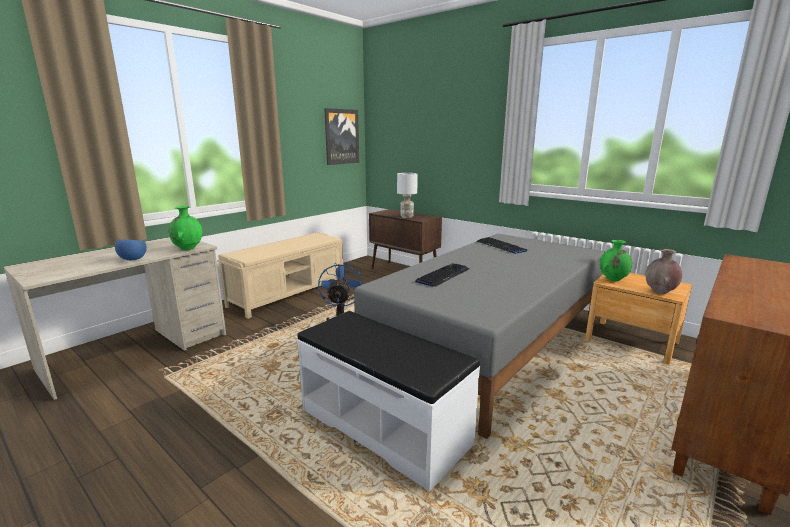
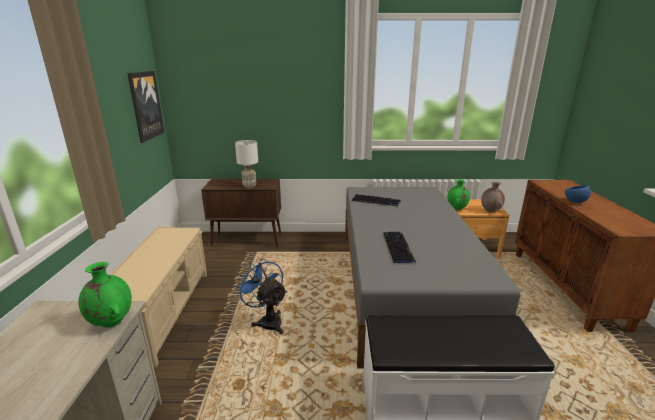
camera: 40 degrees left, 5 degrees up
(133, 260) = (61, 382): blue bowl -> blue bowl (575, 202)

